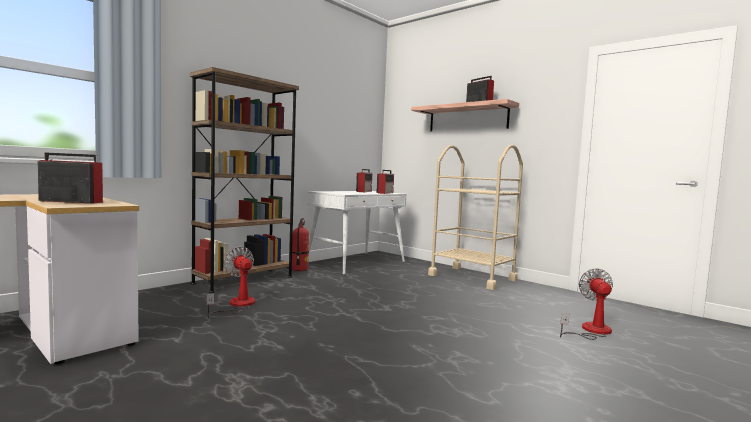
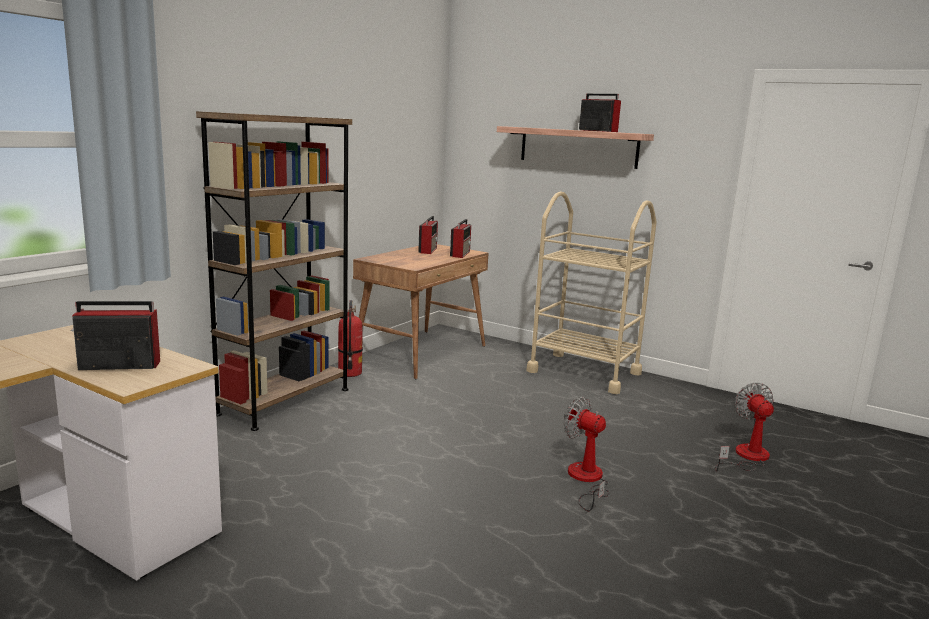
camera: 10 degrees left, 10 degrees up
(237, 305) = (305, 452): fan -> fan (586, 480)
(356, 263) = (421, 353): white desk -> brown desk

